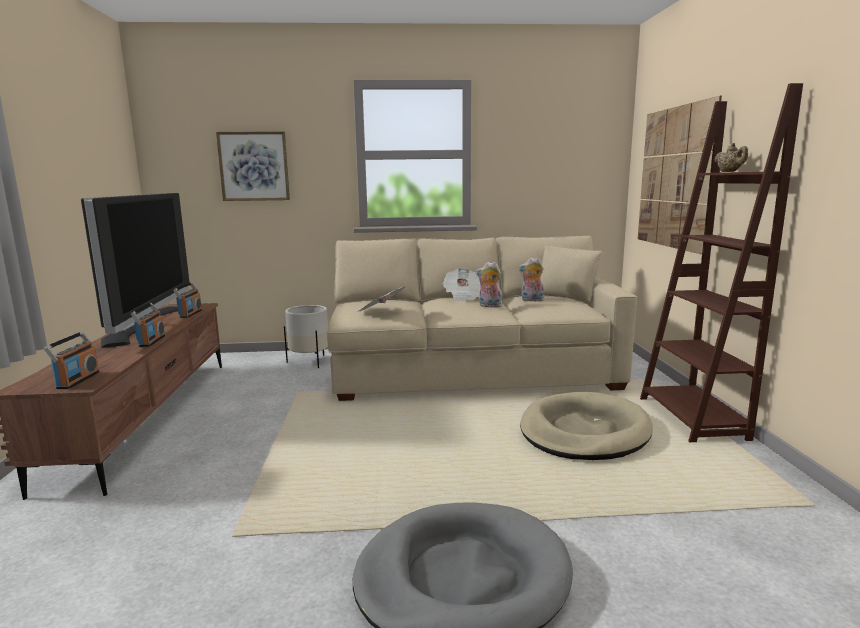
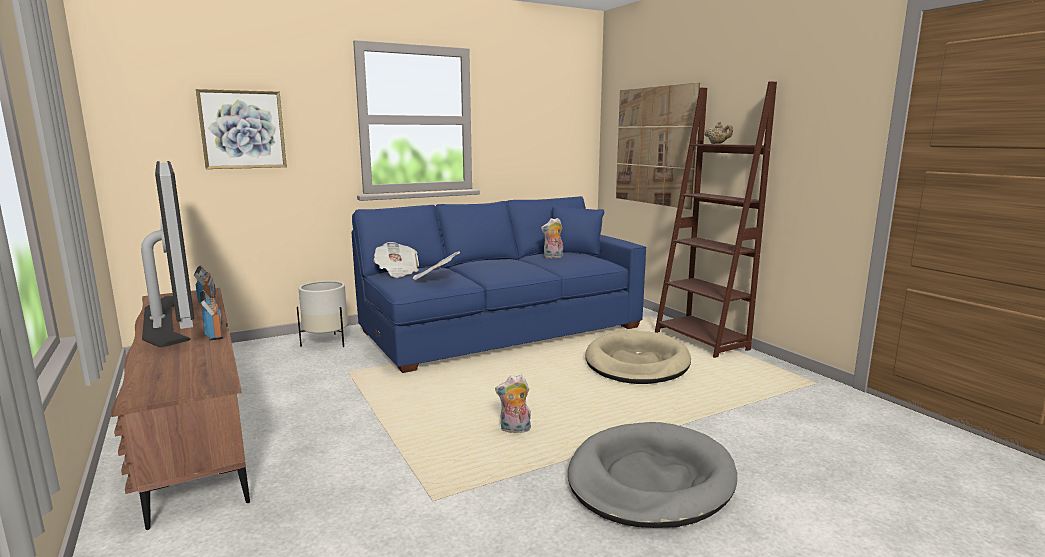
camera: 25 degrees left, 0 degrees up
(77, 380) = (199, 380): radio -> none
(463, 296) = (492, 258): newspaper -> newspaper (397, 272)
(472, 372) = (501, 330): beige sofa -> blue sofa
(489, 306) = (524, 265): plush toy -> plush toy (514, 430)

